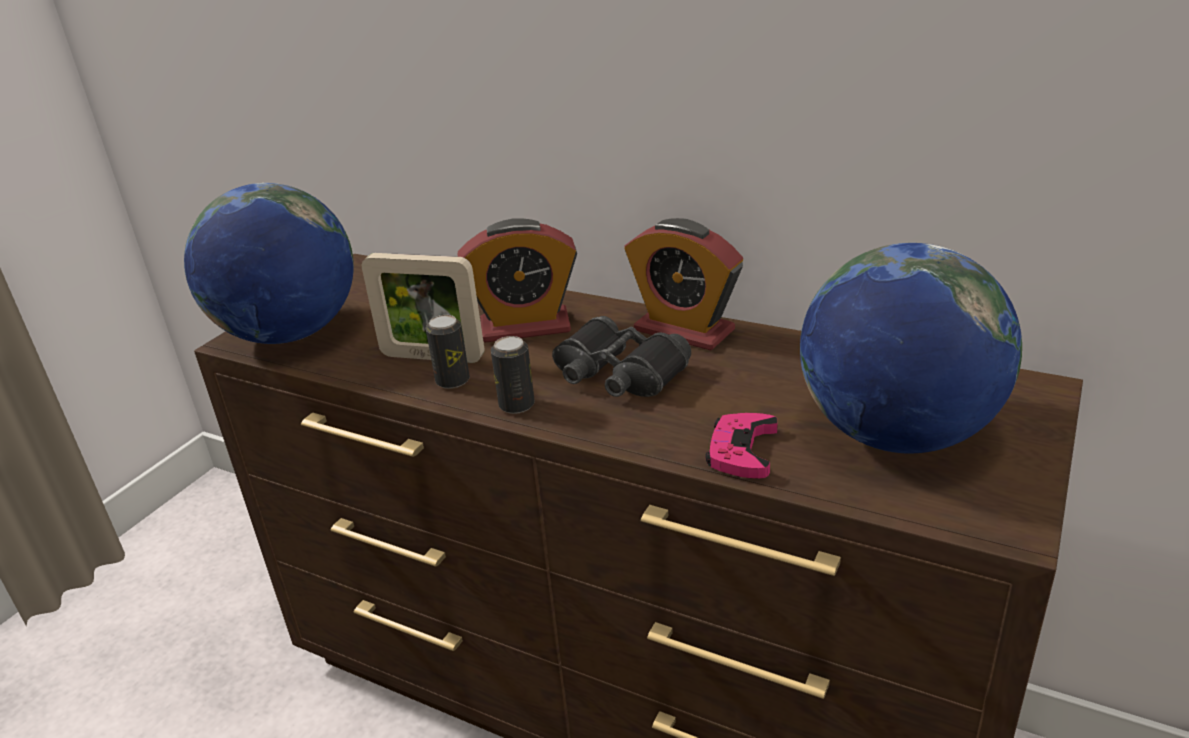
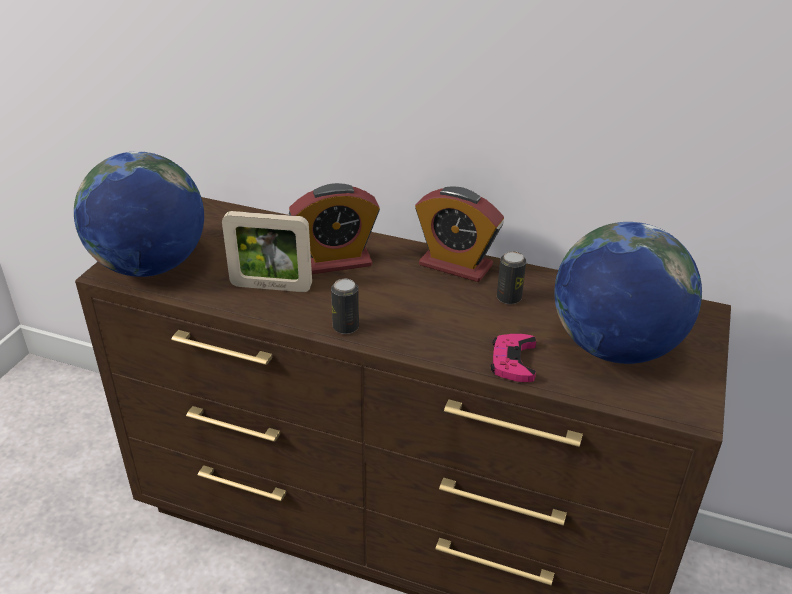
camera: 10 degrees left, 5 degrees up
(452, 381) = (292, 307): can -> can (509, 298)
(618, 374) = (415, 302): black binoculars -> none

